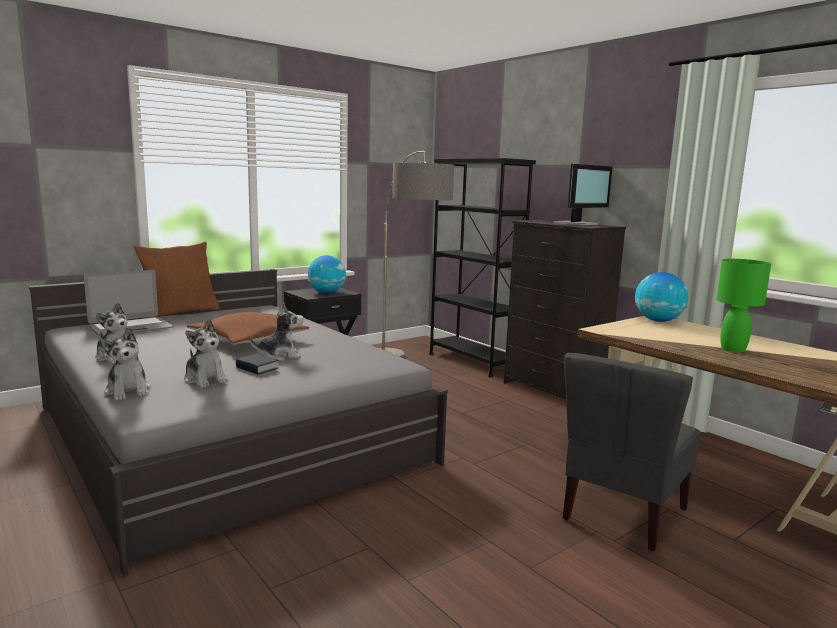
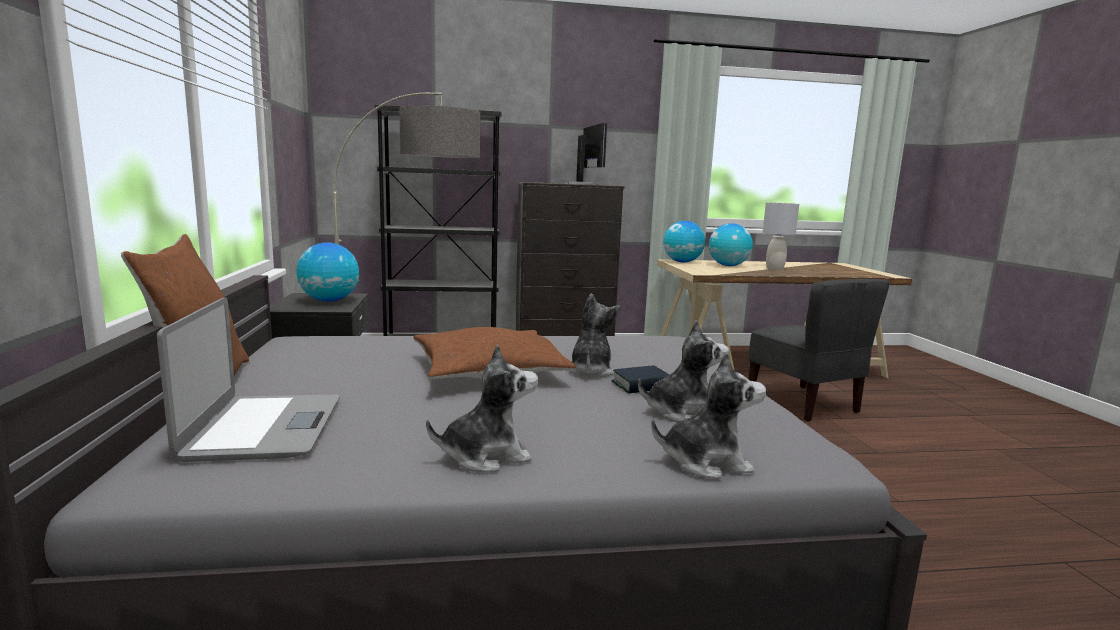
camera: 60 degrees left, 0 degrees up
(690, 334) = (728, 266): none -> globe
(732, 349) = (774, 269): green table lamp -> grey table lamp

